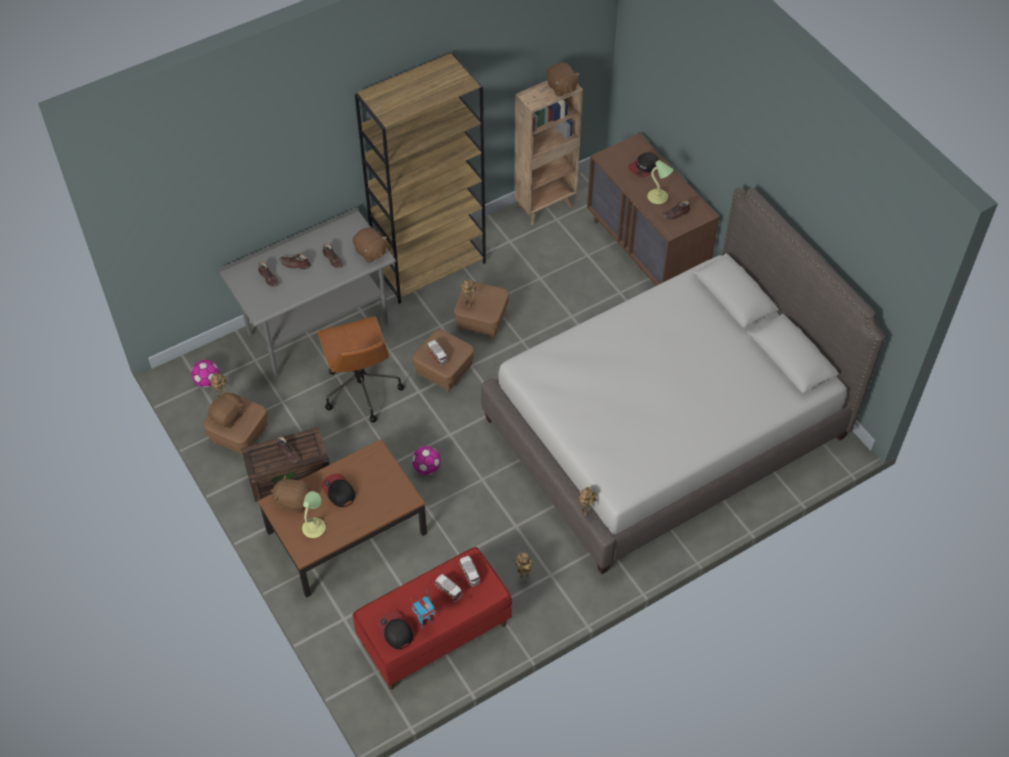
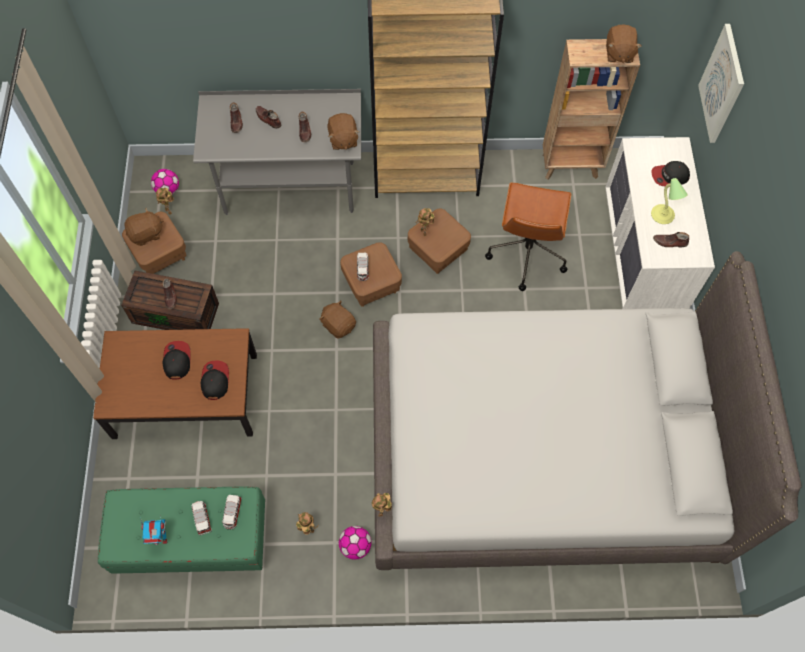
camera: 30 degrees right, 10 degrees up
(293, 501) = (132, 348): brown plush toy -> brown plush toy (338, 325)
(314, 527) = (132, 385): table lamp -> none
(361, 389) = (288, 264): brown office chair -> brown office chair (526, 253)
(395, 631) = (128, 532): cap -> cap (215, 380)
(427, 468) = (294, 371): football -> football (355, 546)
(434, 635) = (193, 541): red bench -> green bench
(646, 249) = (641, 256): brown dresser -> white dresser
(653, 77) = (722, 84): none -> picture

